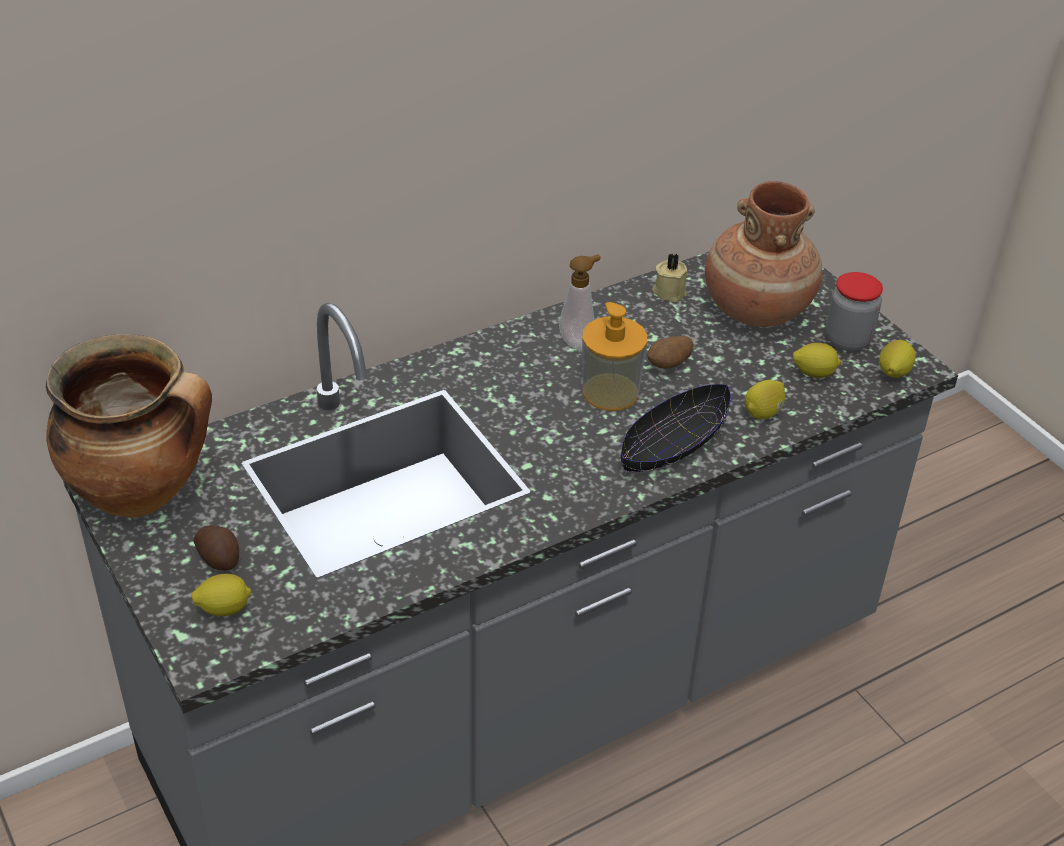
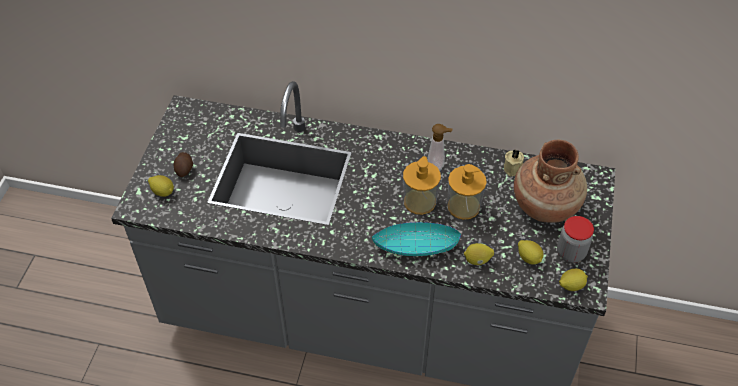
camera: 45 degrees right, 10 degrees up
(143, 493) = (190, 122): cooking pot -> none
(669, 365) = (463, 206): potato -> soap dispenser
(673, 444) = (415, 246): black bowl -> turquoise bowl

